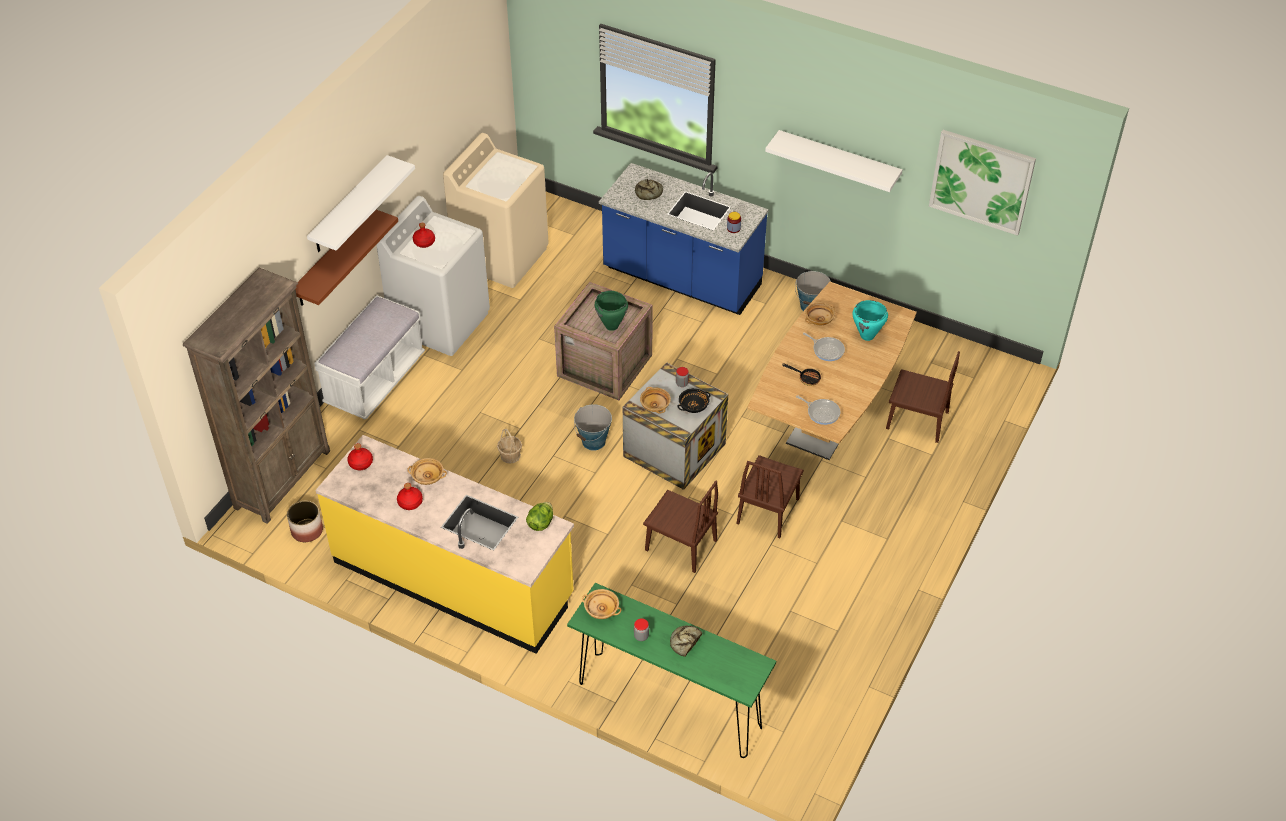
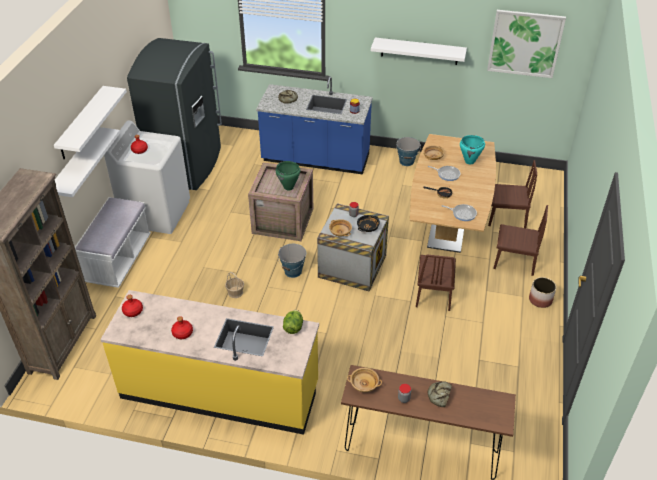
camera: 15 degrees left, 5 degrees down
(307, 531) = (92, 378): planter -> planter (540, 300)
(333, 258) = (75, 166): brown shelf -> white shelf
(427, 477) = (191, 311): beige bowl -> none
(501, 256) = (187, 166): beige washing machine -> grey fridge
(669, 705) = (420, 451): green console table -> brown console table
(680, 545) = (382, 330): brown chair -> brown chair (514, 261)

